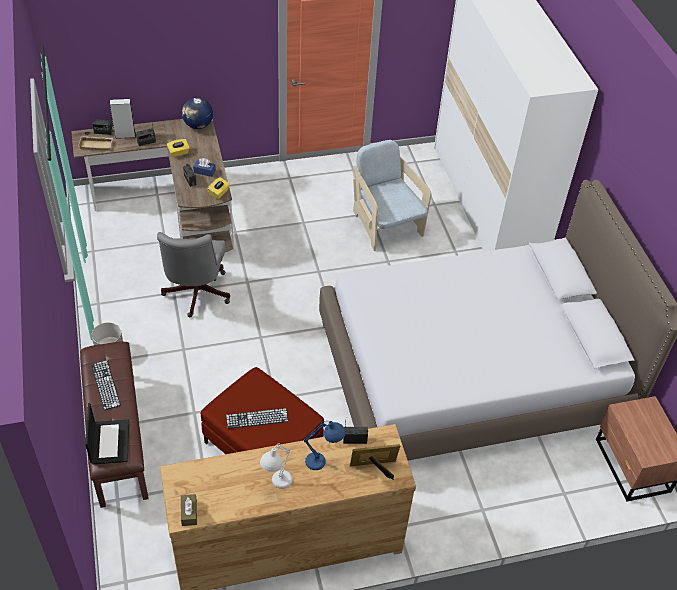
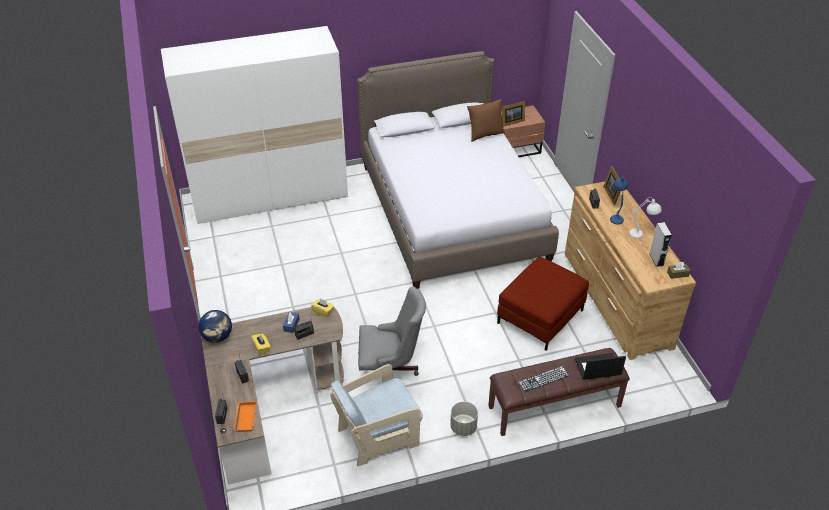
camera: 90 degrees left, 5 degrees down
(96, 145) = (244, 418): beige tray -> orange tray
(125, 135) = (229, 395): grey speaker -> grey speaker (656, 259)
(257, 418) = (551, 288): keyboard -> none
(386, 225) = (297, 254): beige armchair -> beige armchair (378, 435)
(558, 360) = (485, 134): none -> brown pillow
(632, 420) = (511, 122): none -> picture frame

